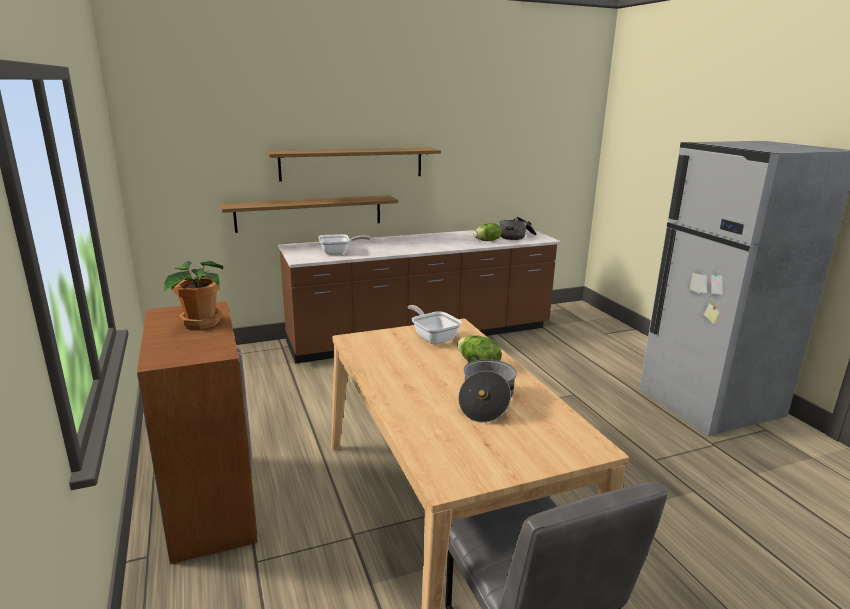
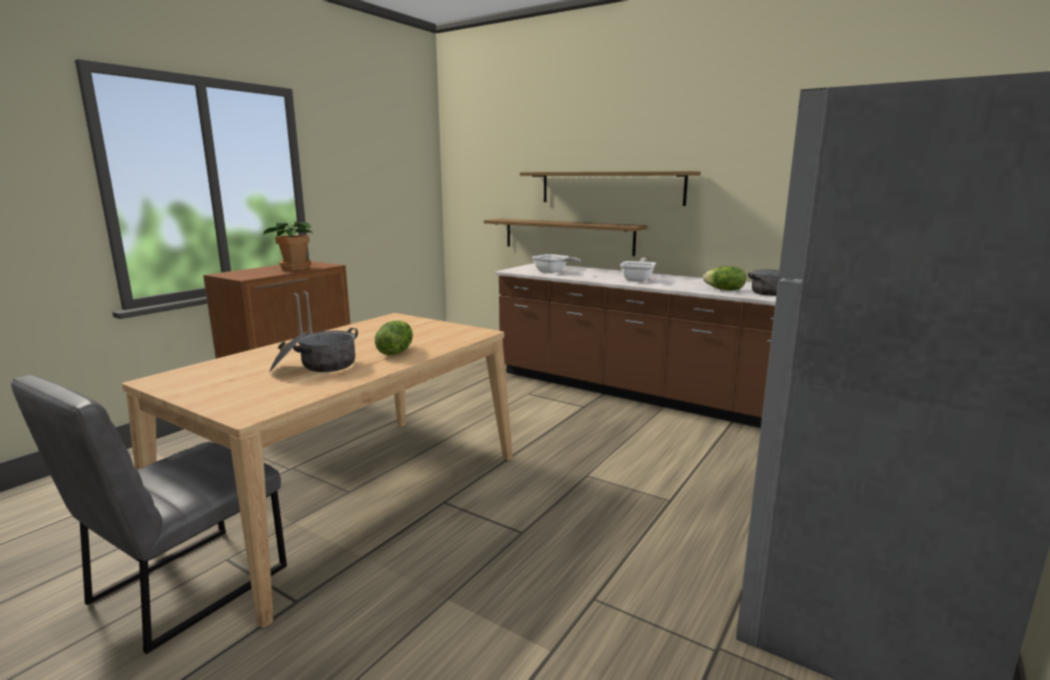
camera: 55 degrees right, 5 degrees down
(433, 337) = (436, 332): frying pan -> frying pan (638, 279)

